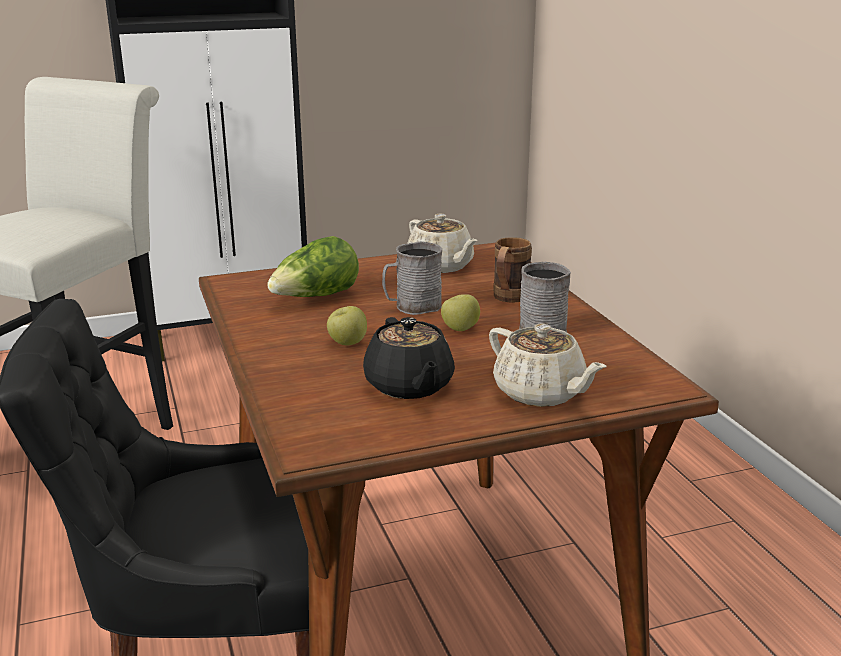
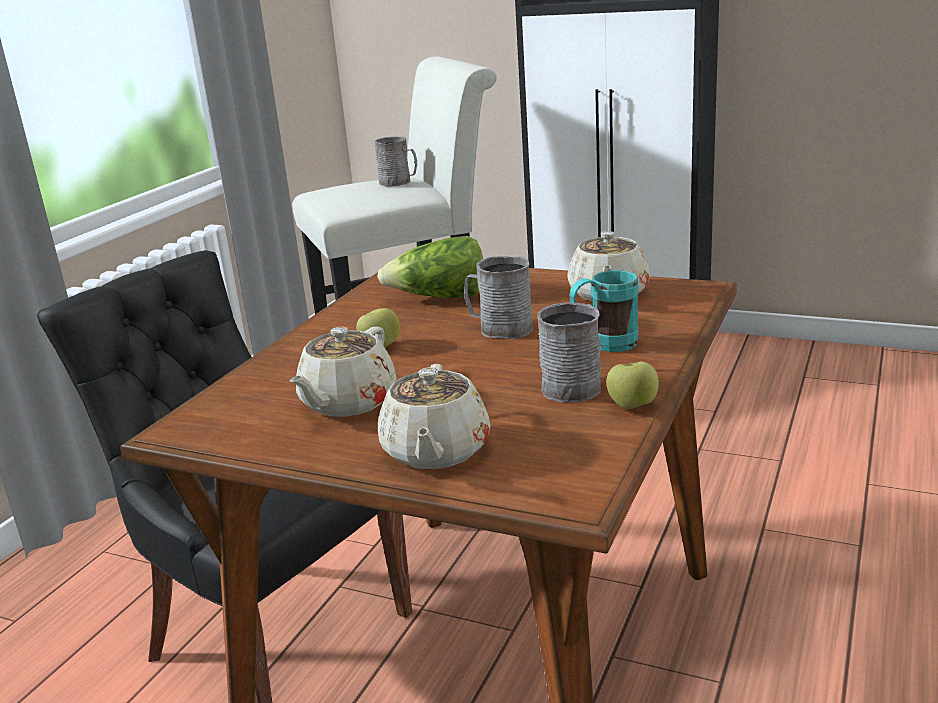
camera: 45 degrees right, 0 degrees up
(52, 212) = (399, 182): none -> grey mug
(409, 386) = (347, 403): black teapot -> beige teapot
(460, 329) = (495, 363): apple -> apple (632, 406)
(507, 299) = (604, 345): brown mug -> turquoise mug

